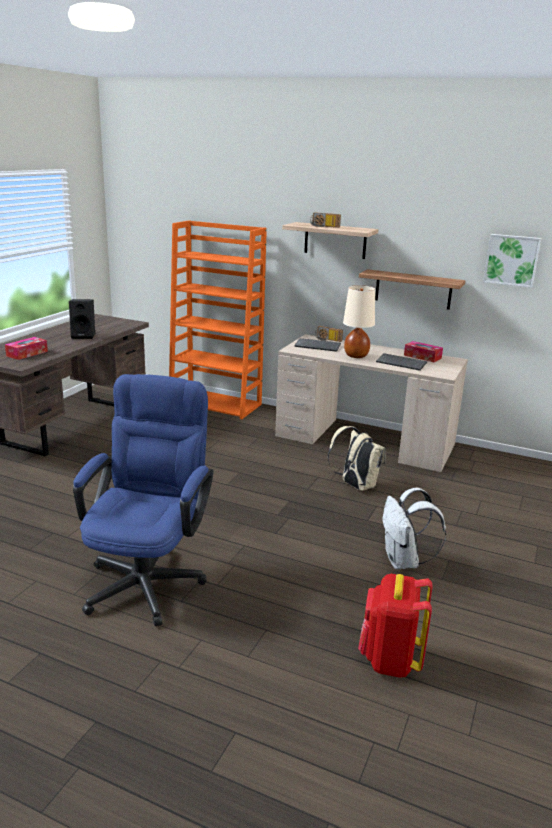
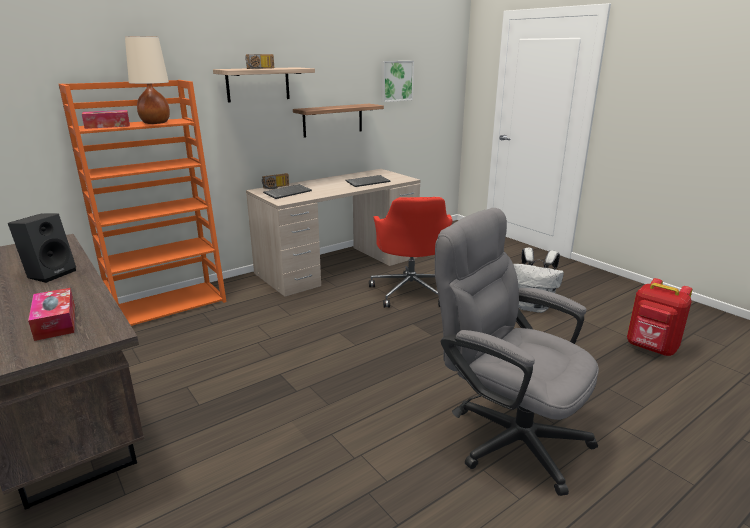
camera: 60 degrees left, 0 degrees up
(148, 577) = (507, 434): blue office chair -> grey office chair
(355, 486) = (411, 290): beige backpack -> red office chair
(356, 356) = (332, 188): beige table lamp -> beige table lamp (155, 123)
(422, 357) = (361, 175): tissue box -> tissue box (107, 126)

